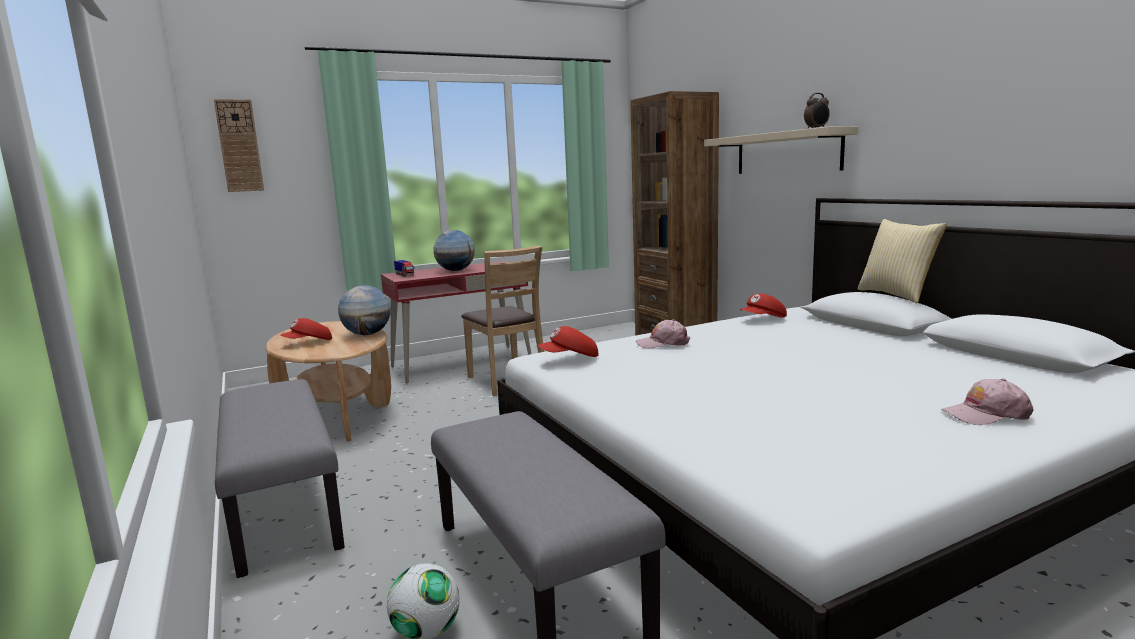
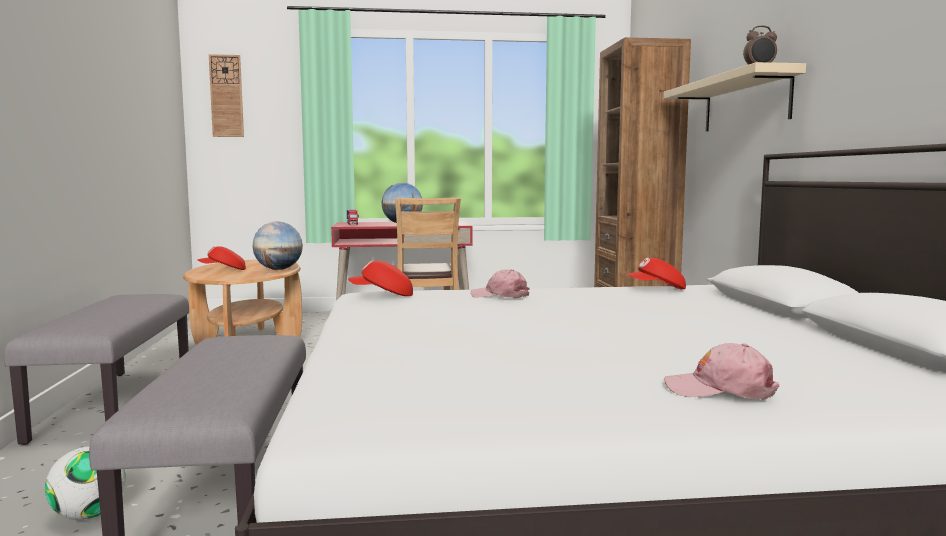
camera: 20 degrees right, 5 degrees down
(897, 295) = (817, 270): pillow -> none

